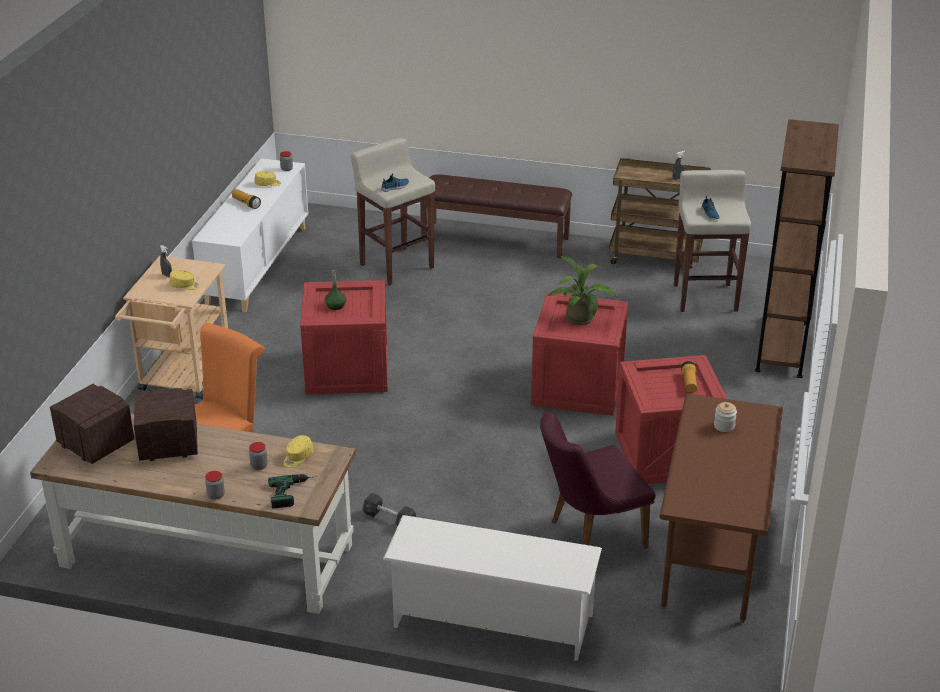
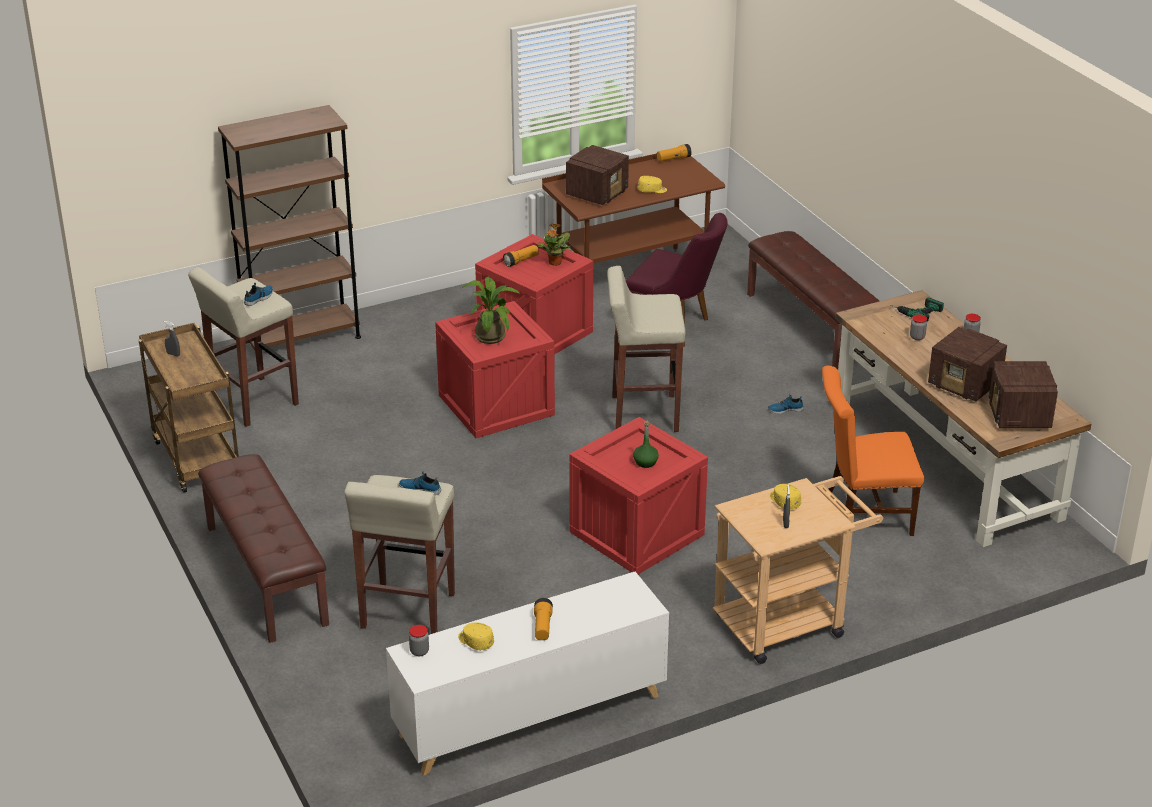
camera: 130 degrees left, 0 degrees up
(297, 457) = (883, 328): yellow cap -> yellow cap (652, 190)
(389, 519) = (785, 409): black dumbbell -> shoe
(479, 445) = (643, 414): none -> beige stool
(491, 621) = (811, 326): white shoe rack -> brown bench
(665, 397) = (554, 263): none -> potted plant
(724, 426) = (598, 193): jar -> radio
(756, 511) = (673, 159): none -> flashlight

